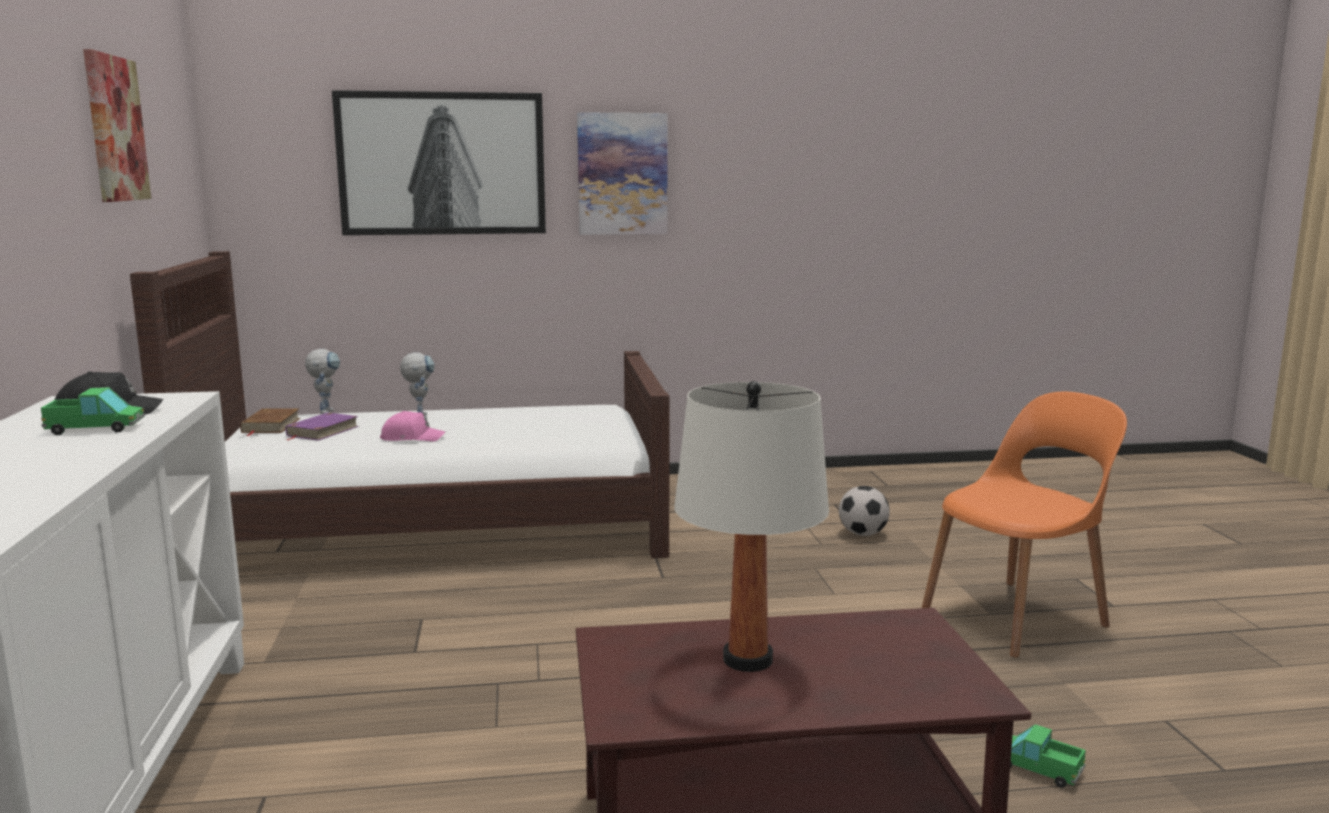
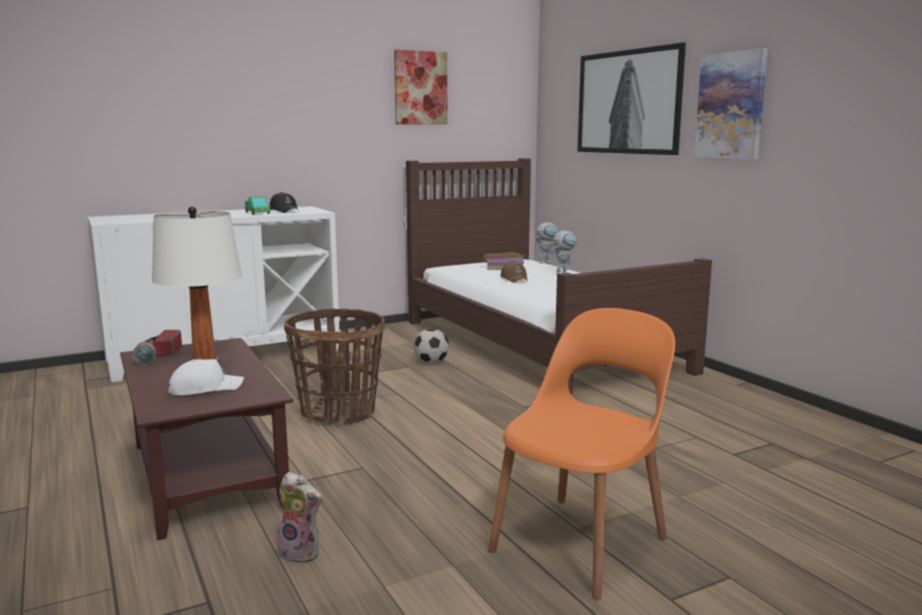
camera: 70 degrees right, 0 degrees up
(412, 438) = (514, 279): pink cap -> brown cap
(581, 697) = (338, 412): none -> basket
(655, 701) = (158, 356): none -> flashlight
(863, 534) = (707, 461): football -> football (431, 362)
(875, 661) = (205, 388): none -> white cap
(1017, 617) = (581, 542): orange chair -> orange chair turned 90 degrees counterclockwise
(1037, 768) = (302, 552): toy truck -> plush toy

